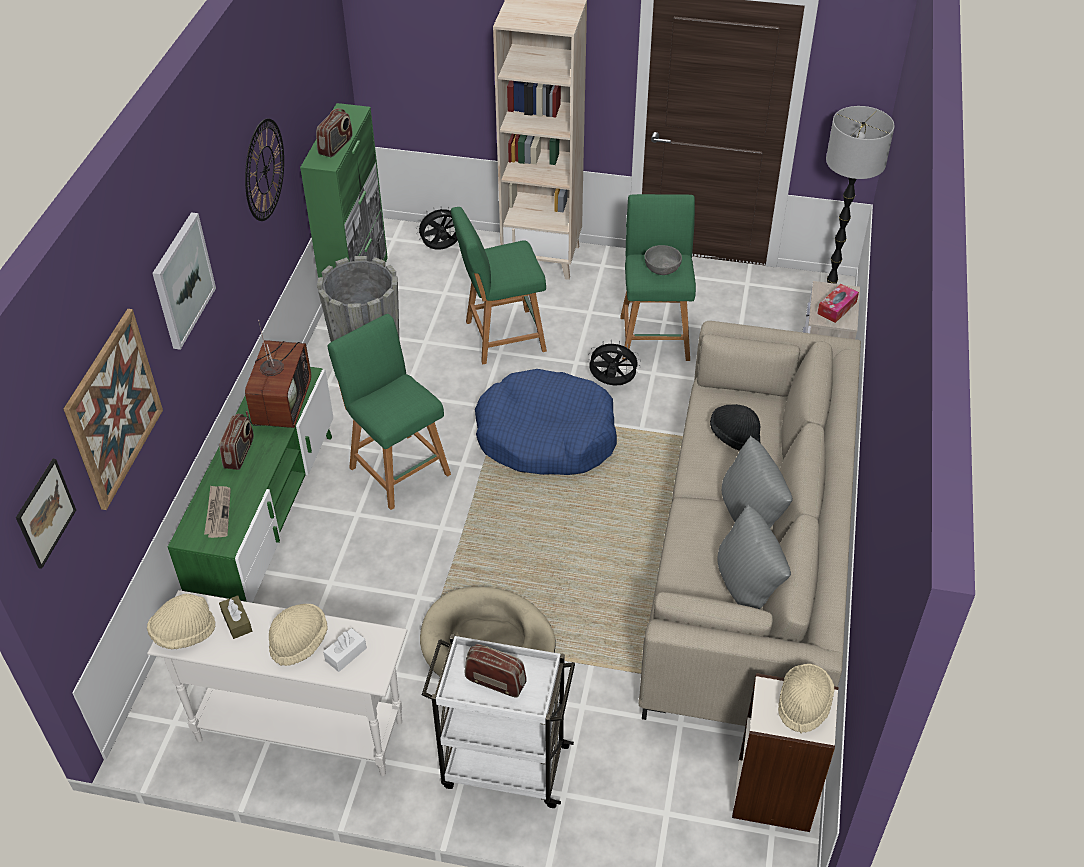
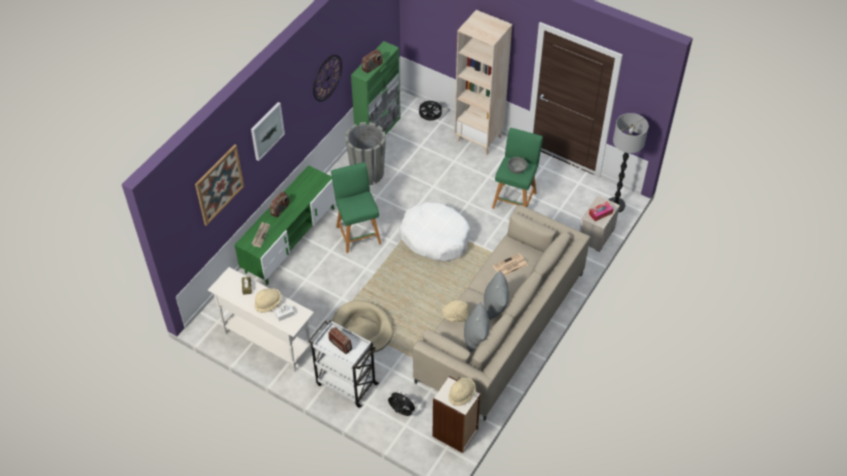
camera: 20 degrees right, 5 degrees up
(45, 513) = (178, 224): picture -> none
(183, 633) = (224, 286): beige hat -> beige hat (455, 315)
(281, 402) = (307, 189): television -> none
(501, 337) = (437, 178): green stool -> none
(546, 436) = (435, 237): blue dog bed -> white dog bed
(612, 384) = (480, 219): black fan -> black fan (401, 412)
(734, 435) = (509, 266): black hat -> newspaper

